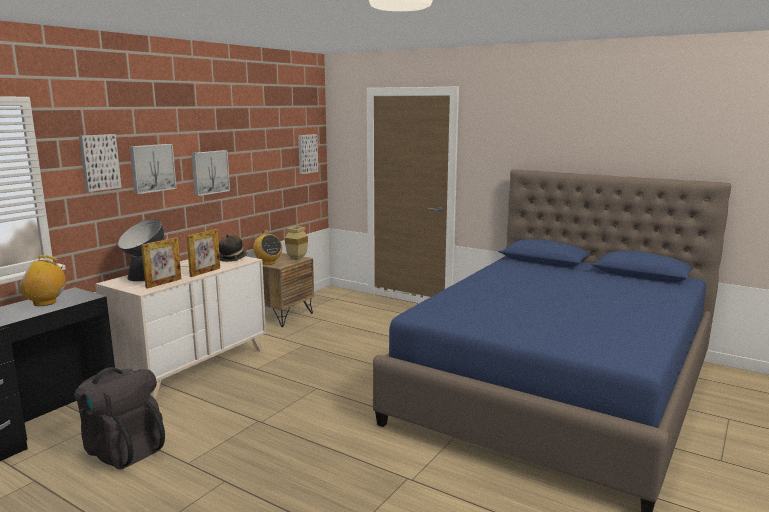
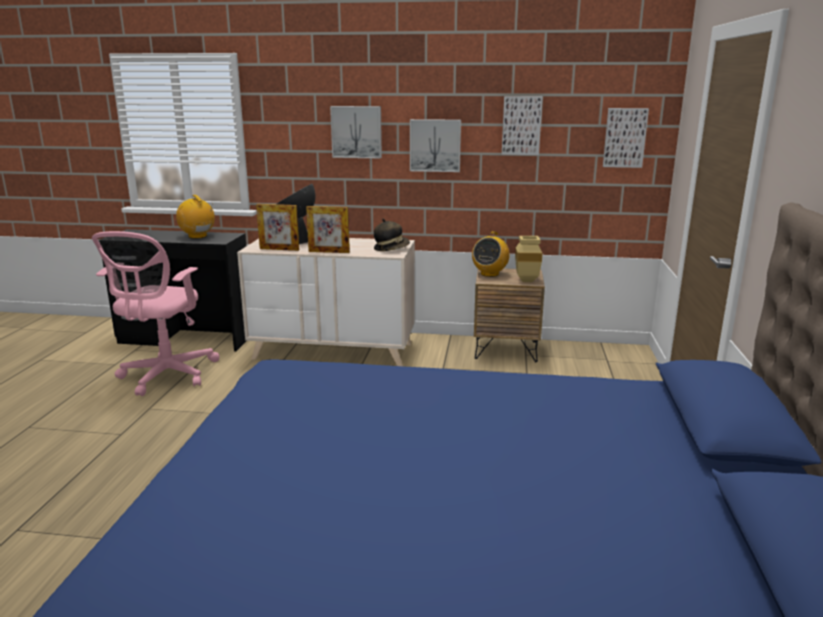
camera: 65 degrees right, 5 degrees up
(99, 162) = (298, 119): picture -> picture (521, 125)
(123, 450) = (165, 376): black backpack -> pink office chair

